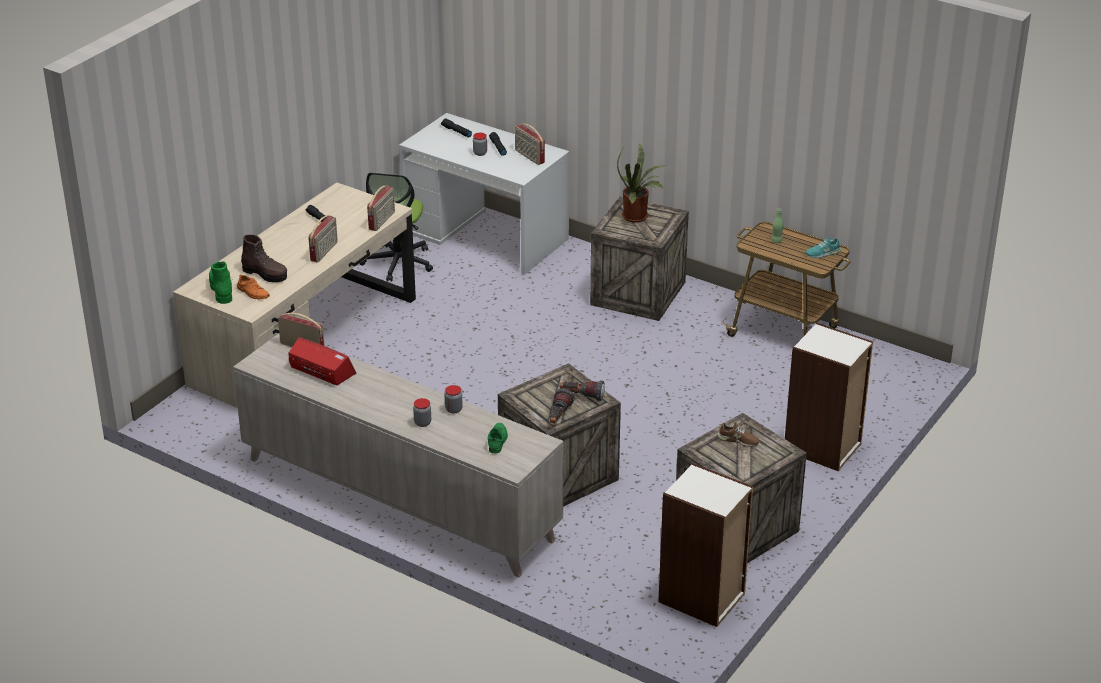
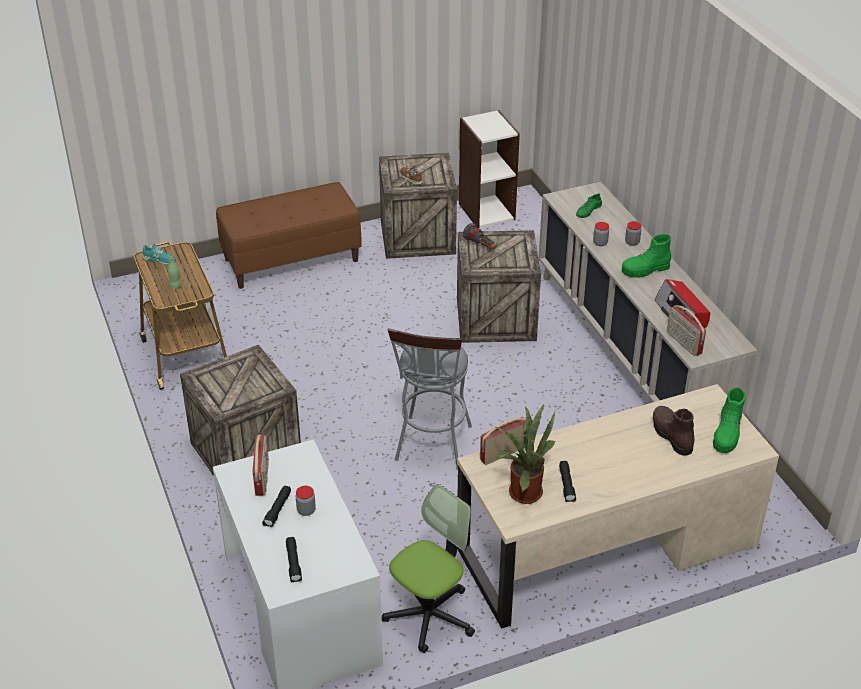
camera: 145 degrees left, 5 degrees up
(253, 293) = (697, 417): orange shoe -> none
(324, 252) = (592, 438): radio -> none
(386, 399) = (645, 270): none -> green boot
(500, 350) = (432, 448): none -> grey stool
(558, 416) = (513, 239): flashlight -> none
(638, 217) = (232, 387): potted plant -> potted plant (522, 491)
(823, 448) = (292, 259): bookcase -> brown bench

